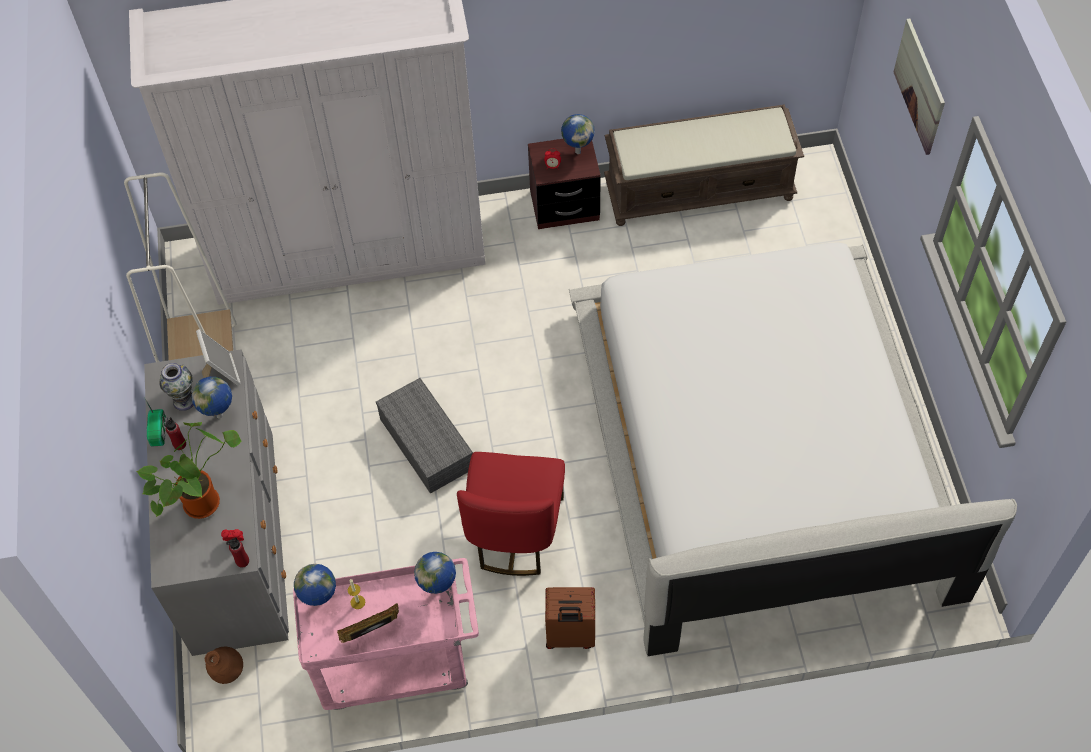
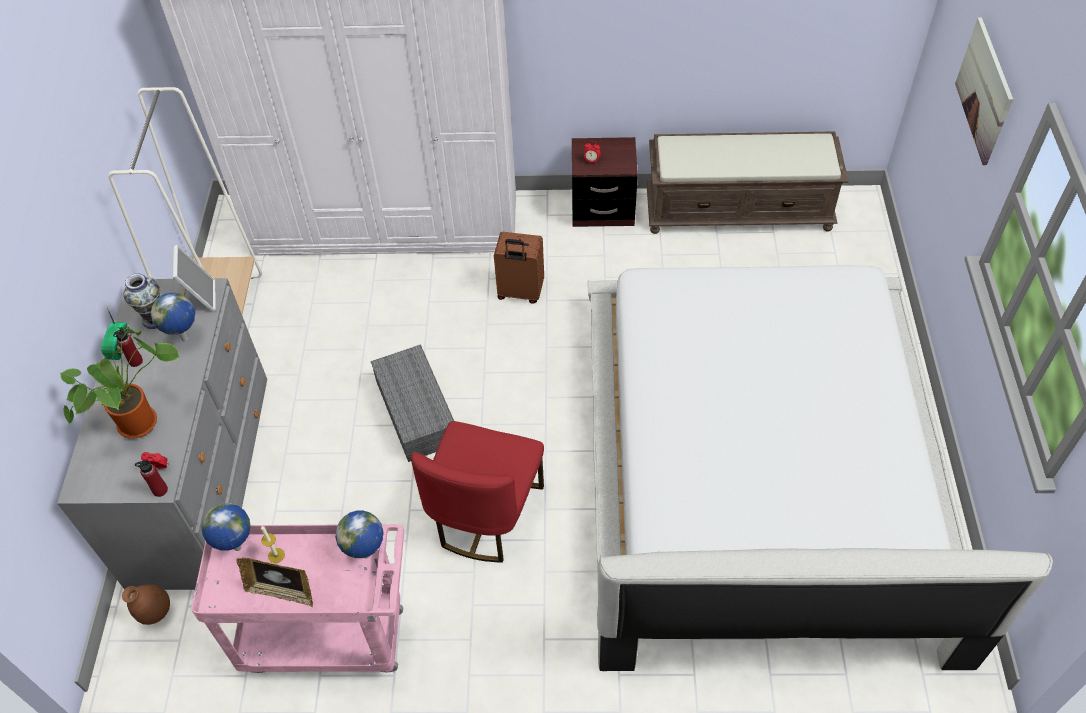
camera: 10 degrees right, 5 degrees down
(372, 633) = (282, 592): picture frame -> picture frame turned 150 degrees counterclockwise
(570, 636) = (520, 634): brown suitcase -> brown suitcase (520, 293)
(578, 151) = (619, 150): globe -> none

